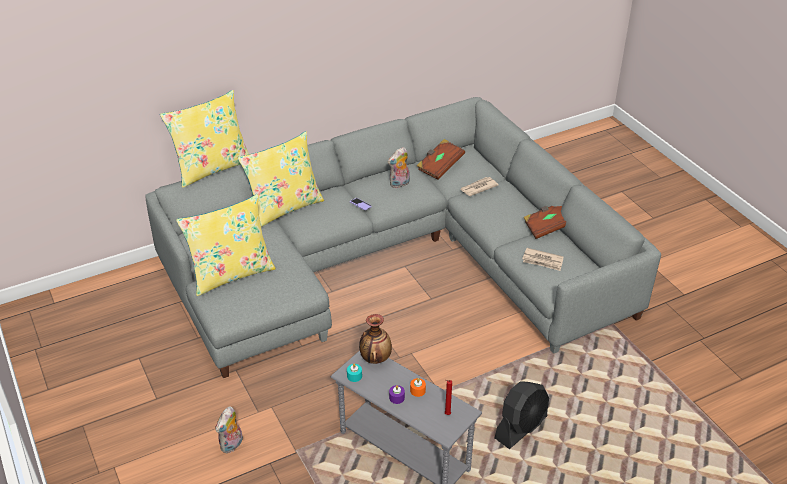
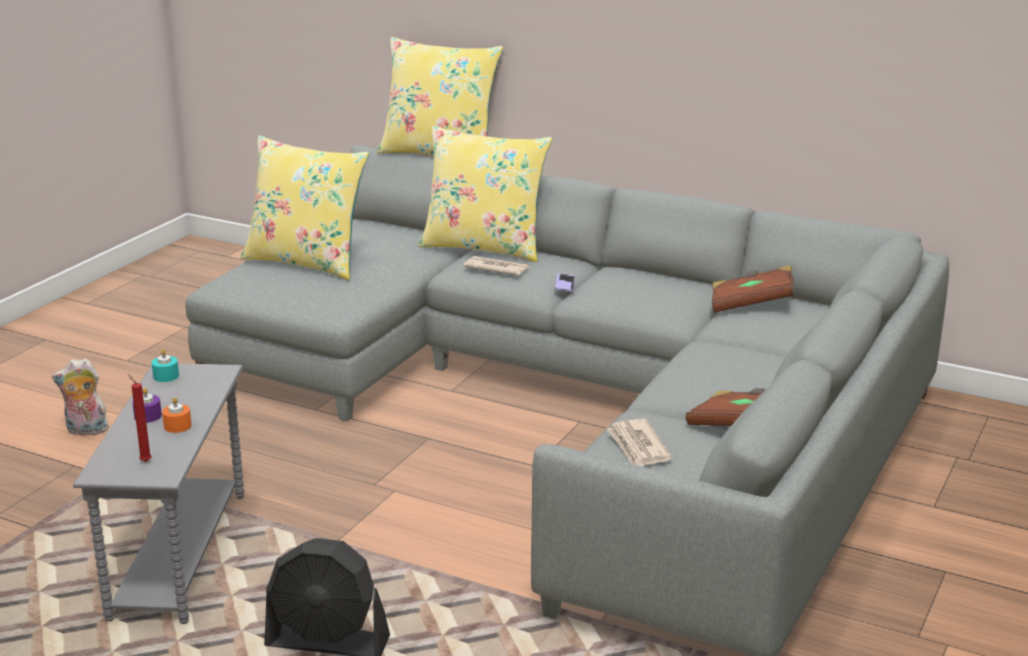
camera: 55 degrees right, 15 degrees down
(375, 358) = (218, 378): vase -> none
(399, 184) = (655, 292): plush toy -> none
(478, 188) = (746, 344): newspaper -> newspaper (496, 268)

